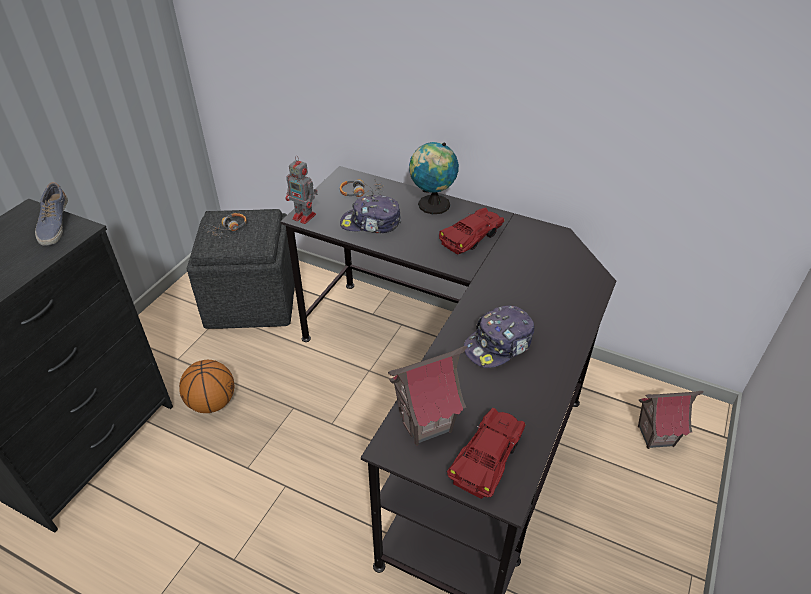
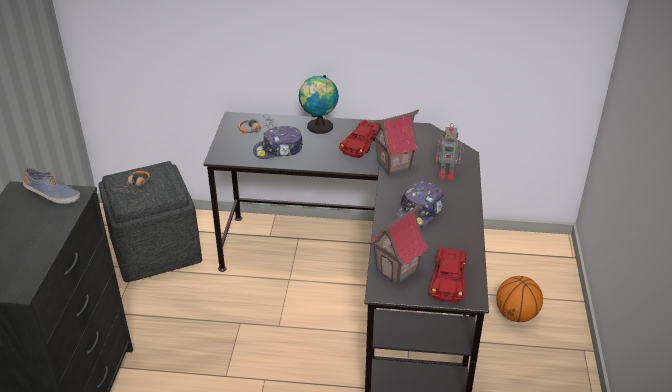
camera: 20 degrees left, 5 degrees down
(54, 225) = (52, 195): shoe -> shoe turned 45 degrees counterclockwise
(212, 403) = (167, 338): basketball -> basketball (516, 315)
(305, 217) = (222, 156): toy robot -> toy robot (447, 174)
(655, 435) = (526, 269): toy house -> toy house (393, 166)

